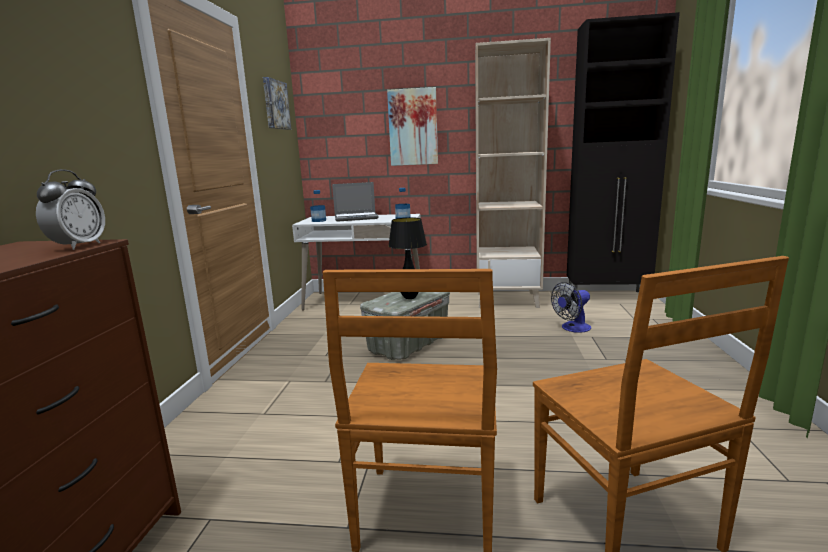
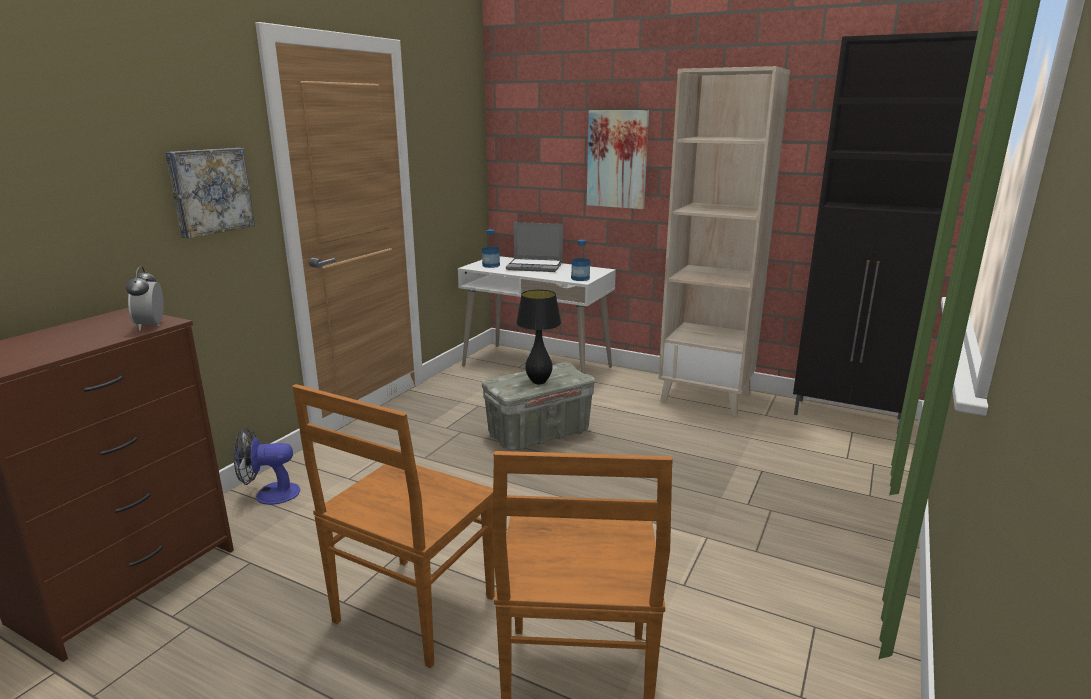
camera: 20 degrees right, 5 degrees up
(79, 246) = (151, 326): alarm clock -> alarm clock turned 135 degrees clockwise
(275, 105) = (451, 128): picture -> picture (209, 191)
(572, 328) = (748, 454): fan -> fan (269, 494)

